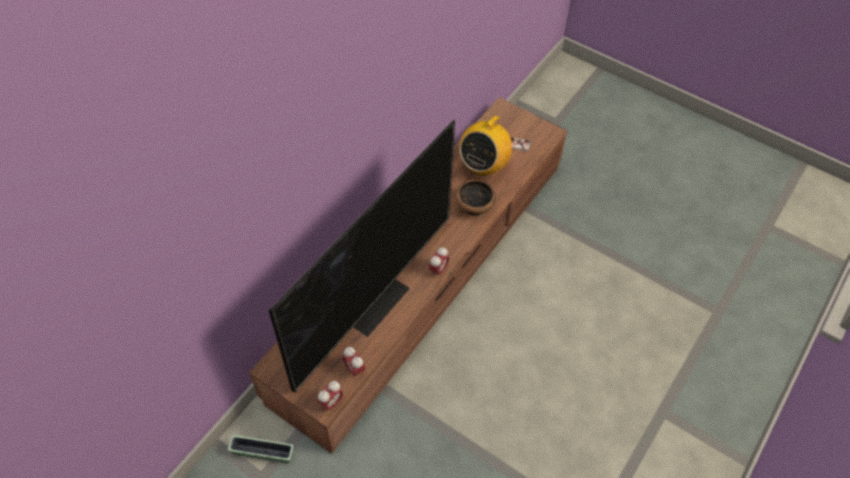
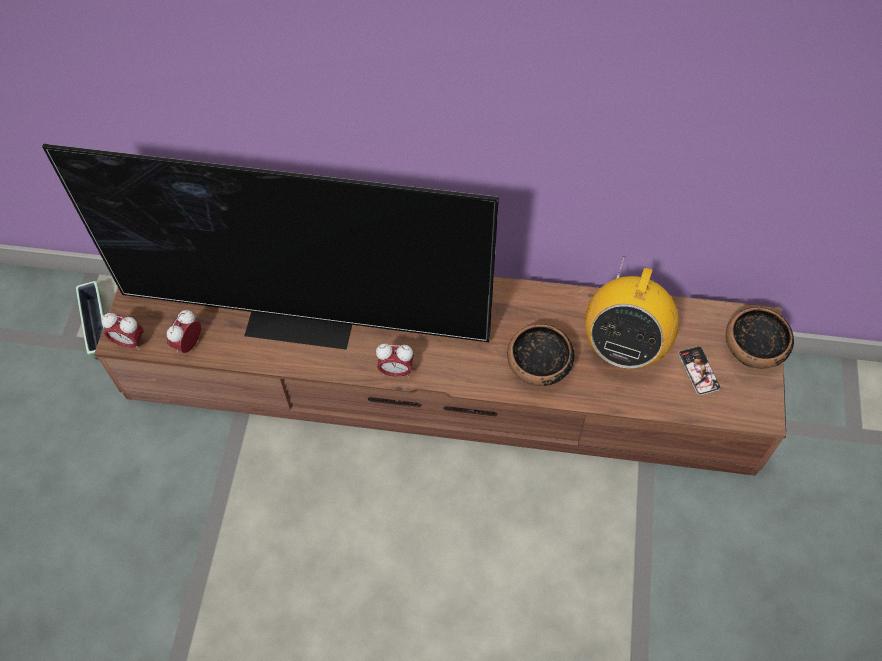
camera: 65 degrees right, 5 degrees up
(483, 165) = (623, 346): radio -> radio turned 75 degrees counterclockwise
(516, 118) = (753, 350): none -> bowl

